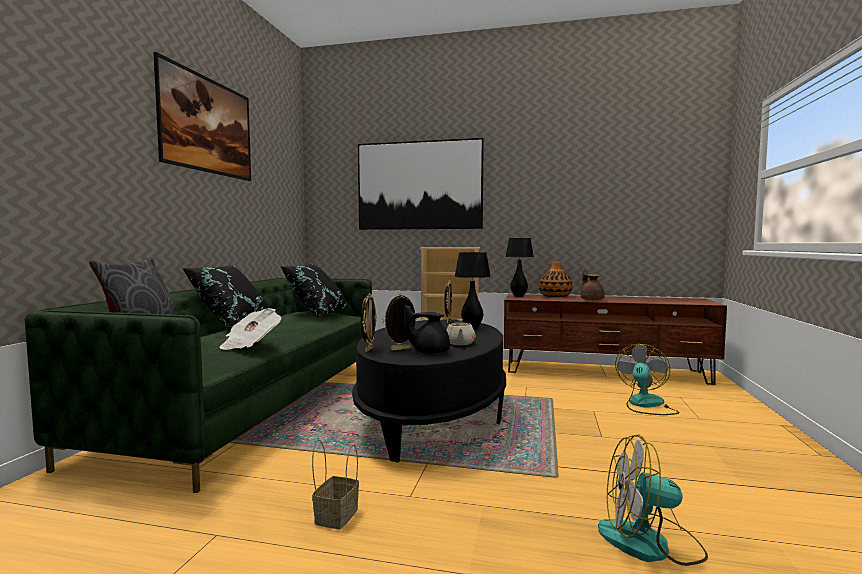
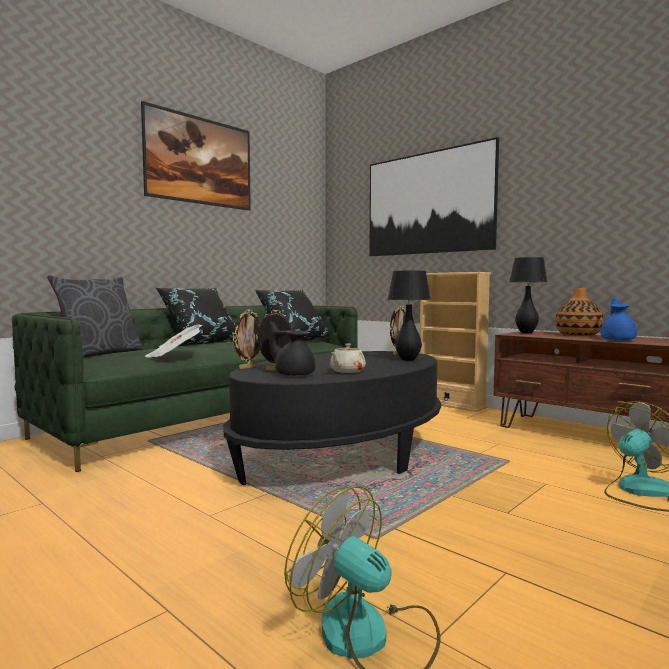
camera: 30 degrees right, 0 degrees up
(336, 515) = (132, 513): basket -> none
(591, 300) = (618, 340): brown teapot -> blue teapot

